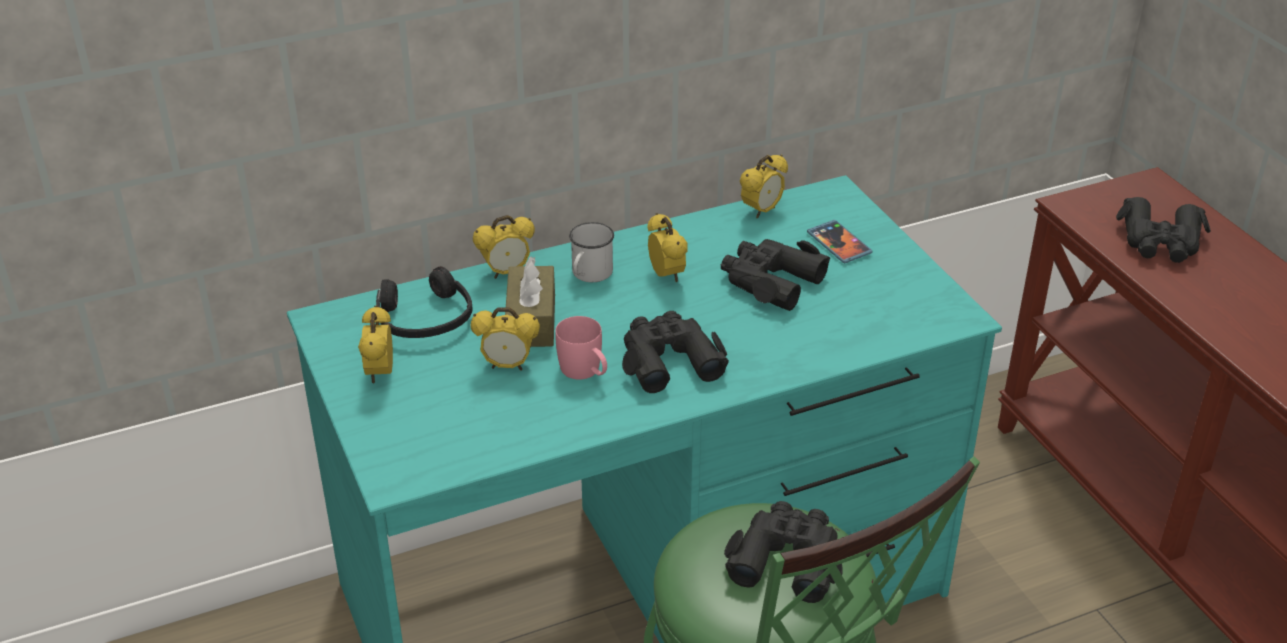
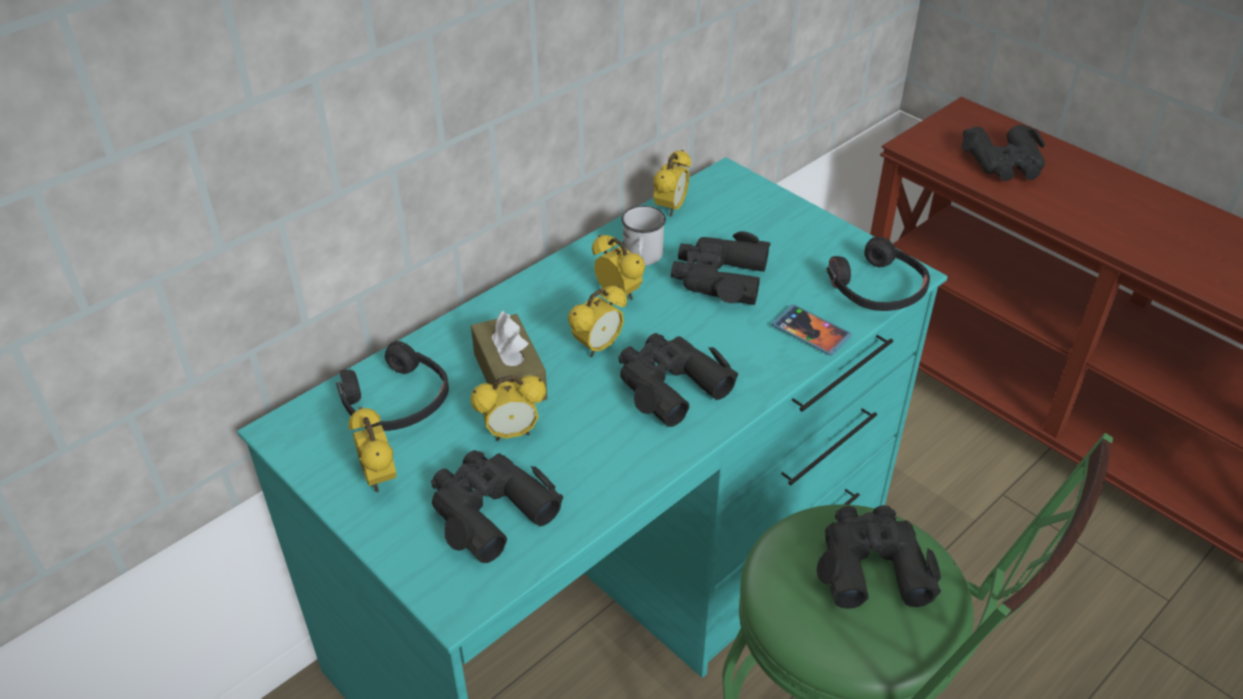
camera: 20 degrees left, 5 degrees up
(456, 419) = (489, 510): none -> black binoculars
(506, 272) = (456, 329): alarm clock -> alarm clock (598, 347)
(585, 372) = (595, 420): pink mug -> none
(589, 275) = (542, 312): white mug -> white mug (642, 258)
(839, 244) = (759, 226): phone -> phone (810, 332)
(920, 323) = (877, 289): none -> black headphones

